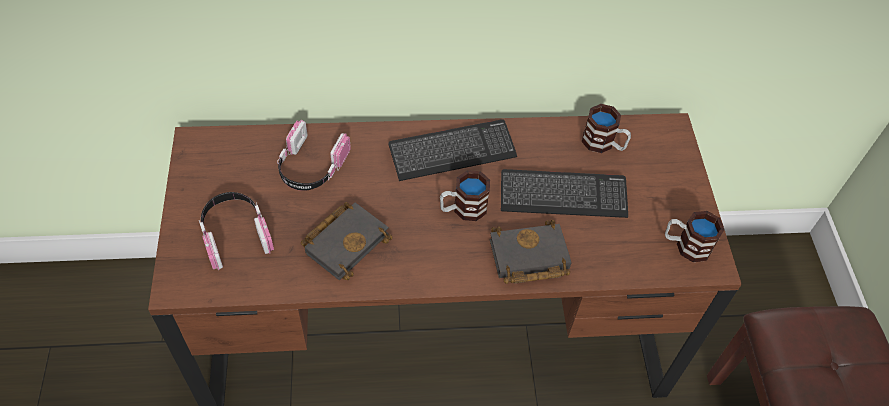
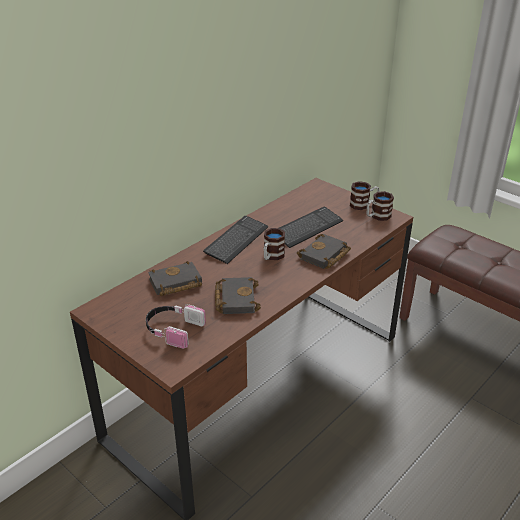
camera: 40 degrees left, 20 degrees down
(311, 167) = (174, 284): headphones -> black book
(603, 144) = (298, 203): mug -> mug (363, 205)

